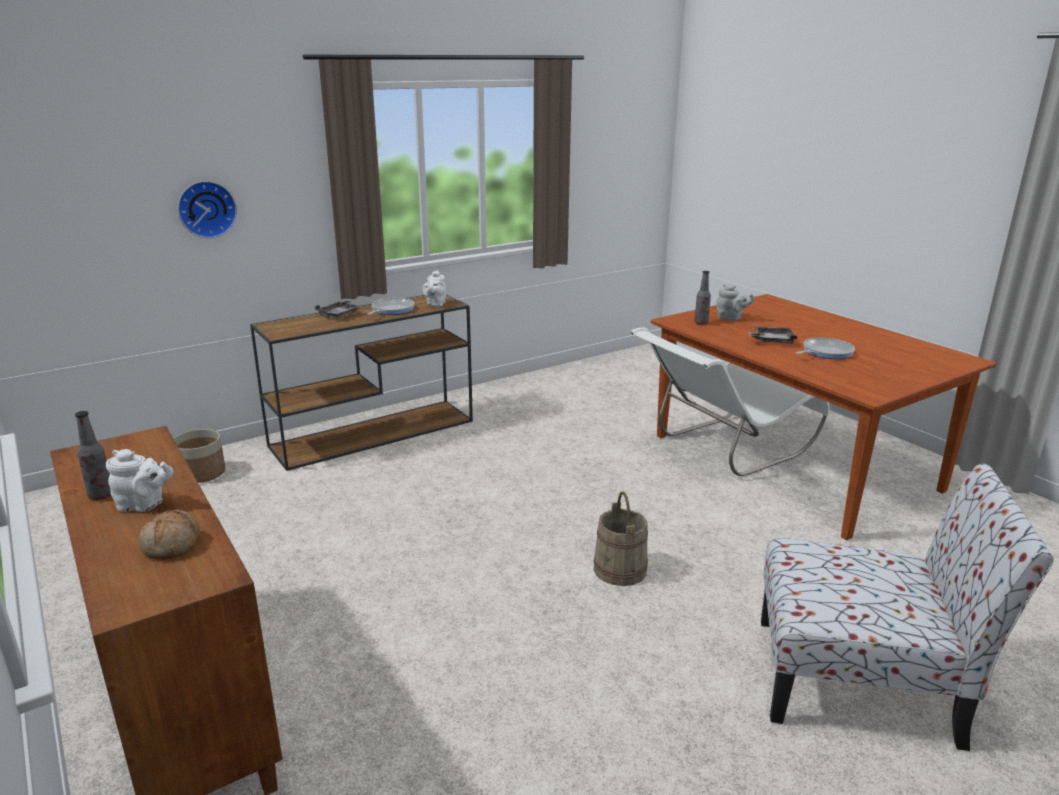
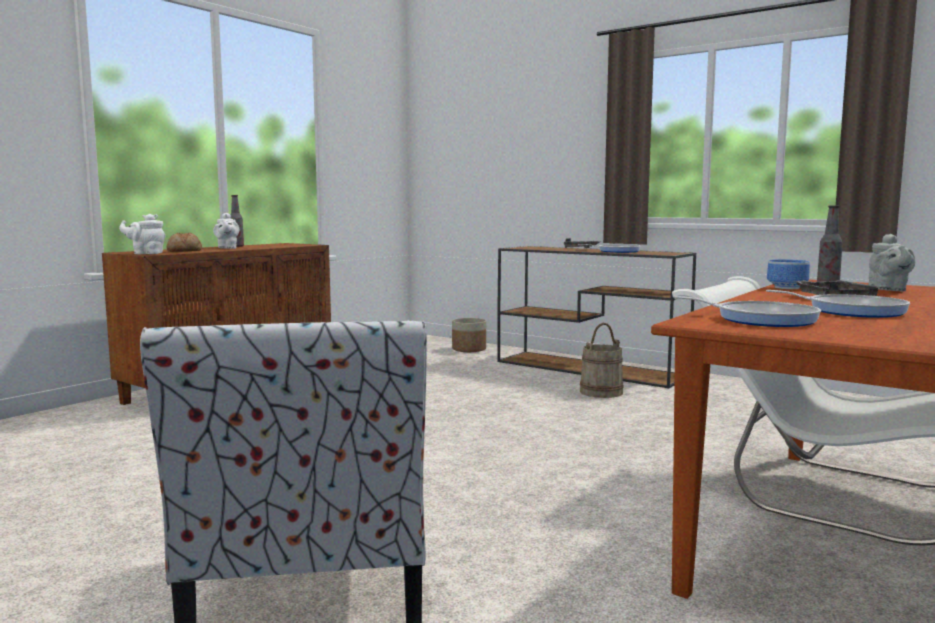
camera: 70 degrees right, 15 degrees down
(206, 209) = (527, 157): wall clock -> none
(435, 304) = (656, 253): white teapot -> white teapot (146, 253)
(620, 569) = (455, 467): beige bucket -> beige bucket (601, 392)
(710, 335) = (786, 287): none -> bowl
(858, 378) = (760, 319): none -> frying pan

